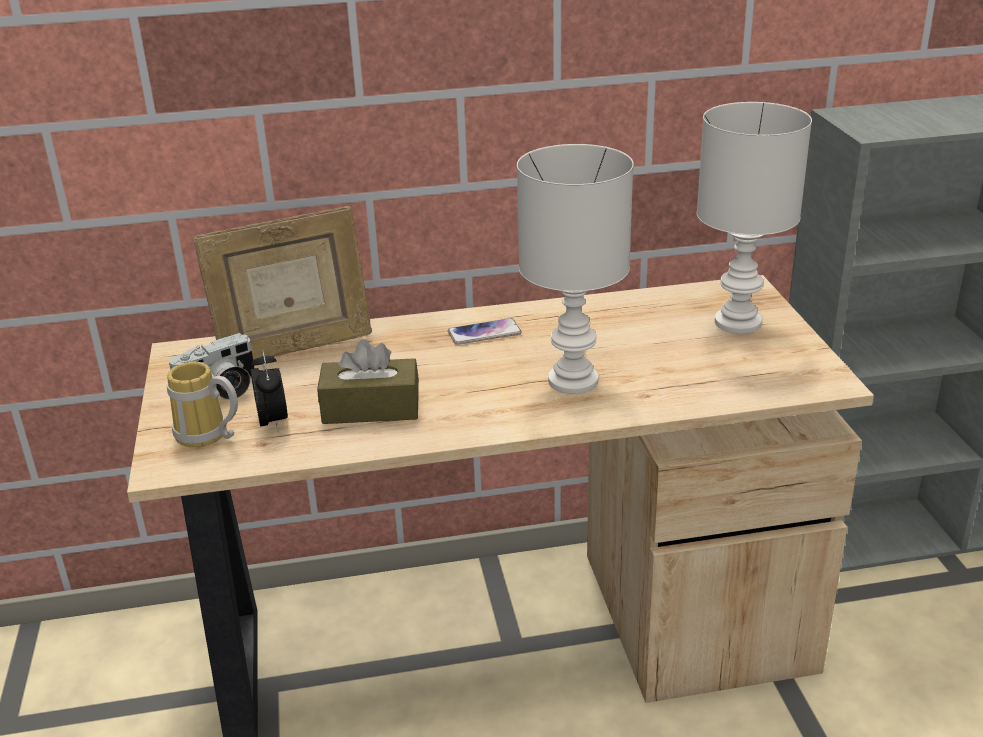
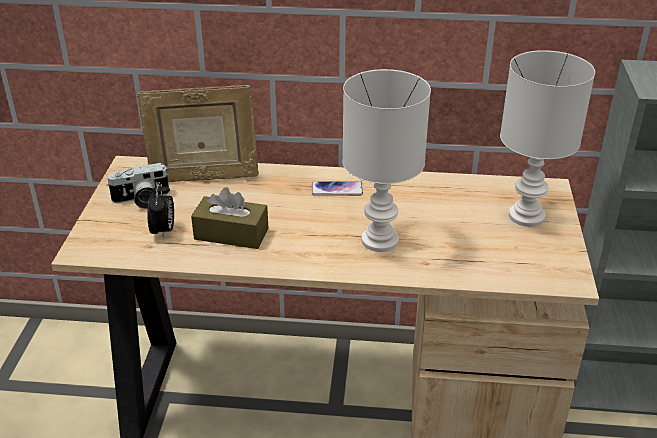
camera: 15 degrees right, 5 degrees up
(206, 437) = (116, 234): mug -> none

